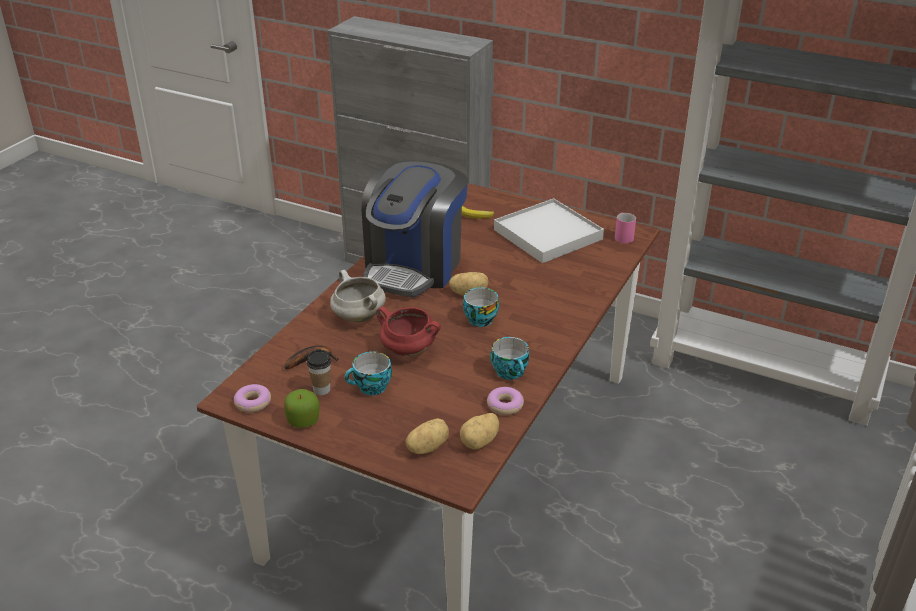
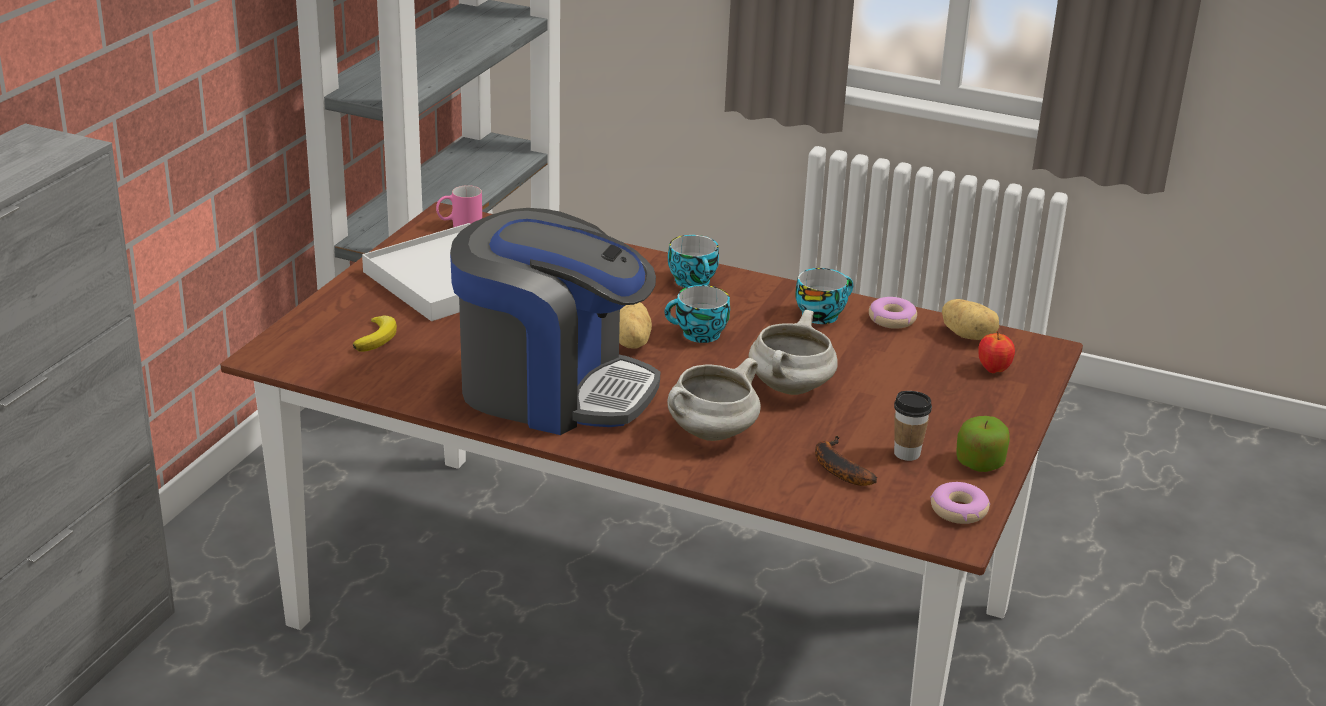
camera: 95 degrees left, 5 degrees down
(371, 388) = (889, 414): cup -> cup (694, 282)
(407, 350) = (791, 388): red cooking pot -> white cooking pot
(427, 447) = (993, 370): potato -> apple

